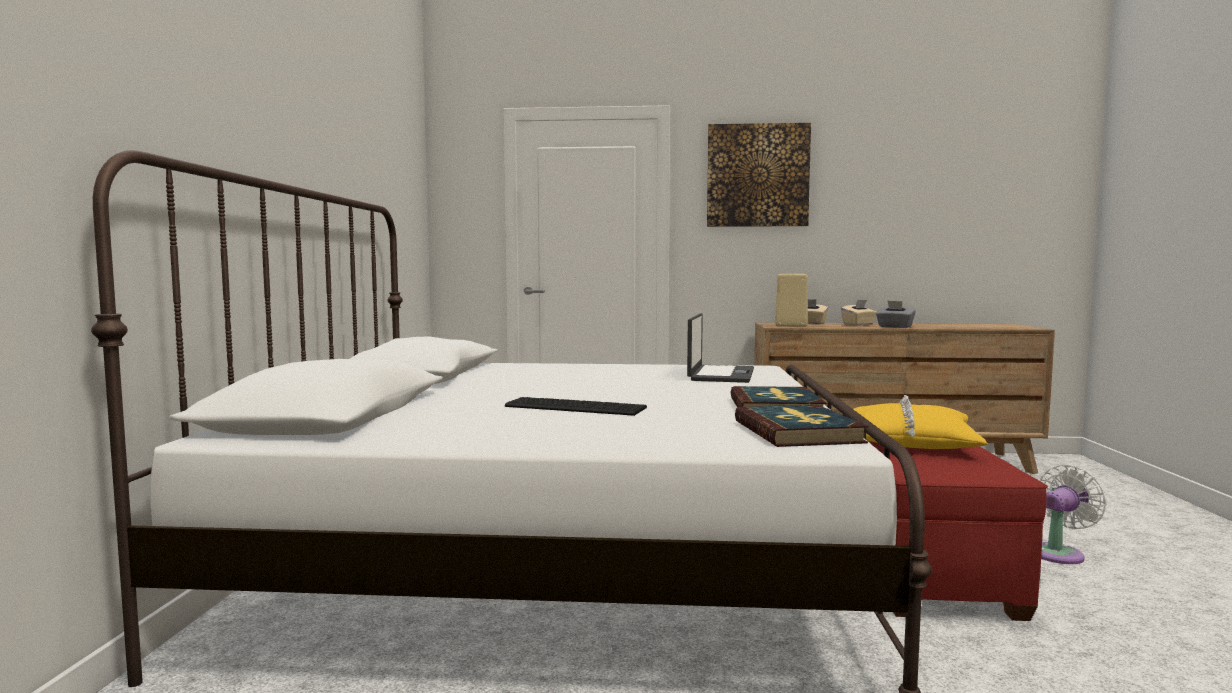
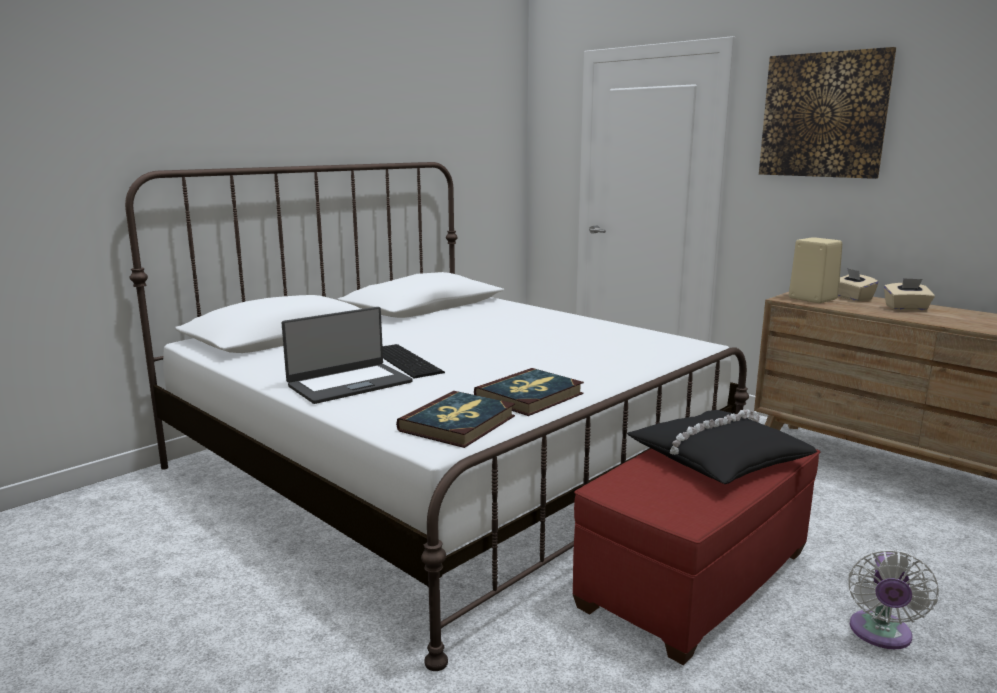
camera: 40 degrees right, 10 degrees up
(720, 375) = (620, 348): laptop -> laptop (349, 383)
(894, 327) = (935, 319): grey tissue box -> none
(908, 441) = (717, 459): yellow pillow -> black pillow
(1059, 553) = (880, 634): white fan -> white fan turned 105 degrees clockwise

